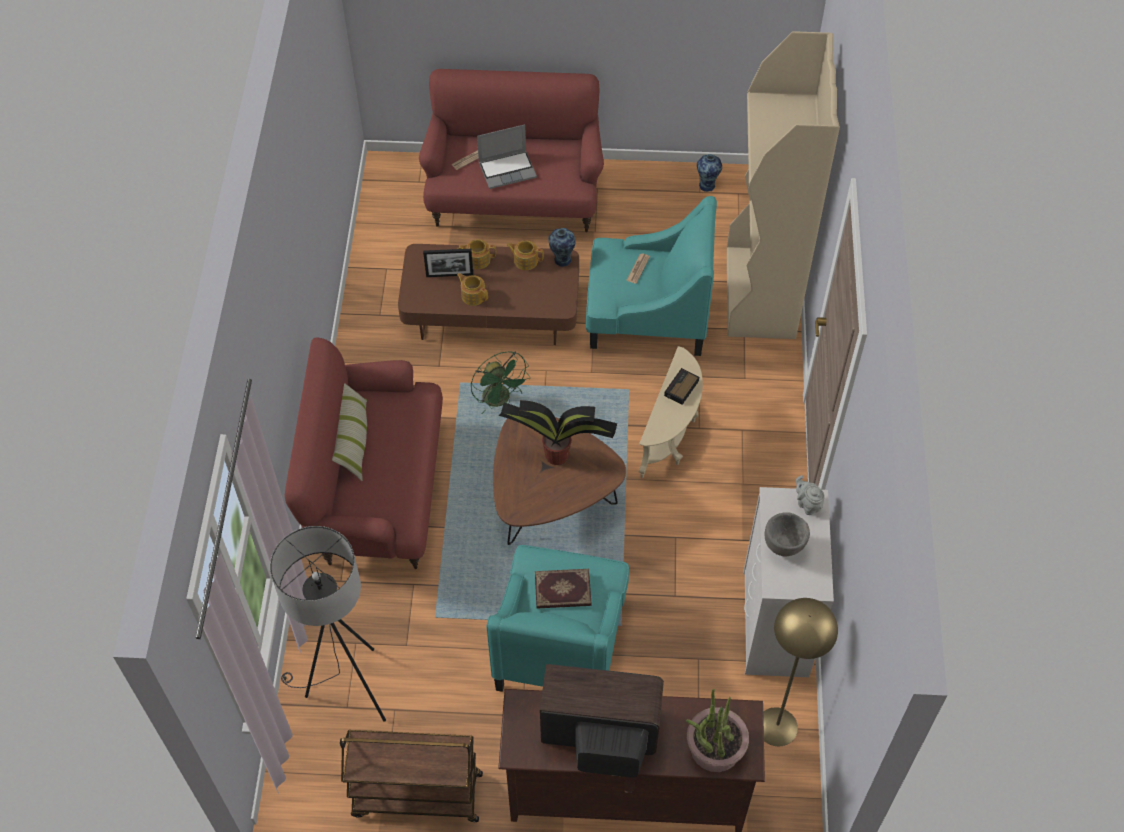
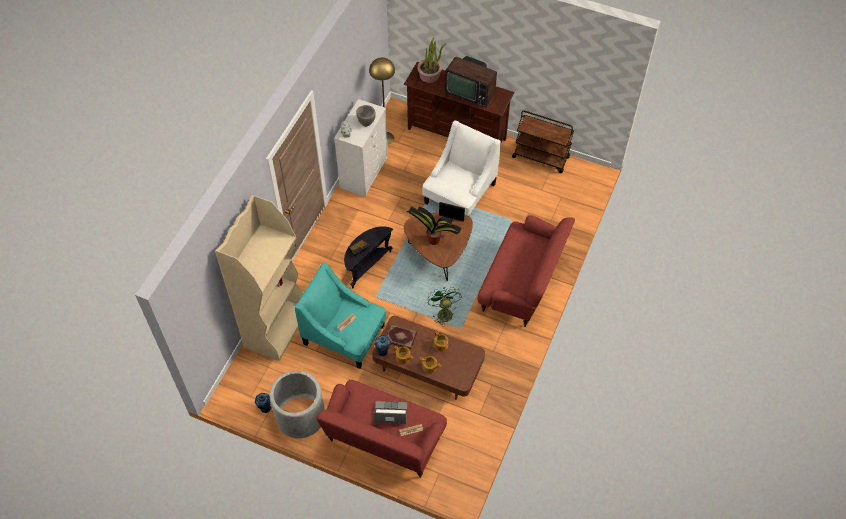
camera: 160 degrees left, 0 degrees up
(347, 690) = (559, 203): grey floor lamp -> none
(353, 440) = (531, 275): pillow -> none
(449, 275) = (449, 363): picture frame -> picture frame (451, 218)
(560, 641) = (460, 194): turquoise armchair -> white armchair
(563, 591) = (457, 179): book -> book (401, 337)
(651, 191) = (300, 416): none -> grey planter
(671, 437) = (366, 265): beige side table -> black side table

